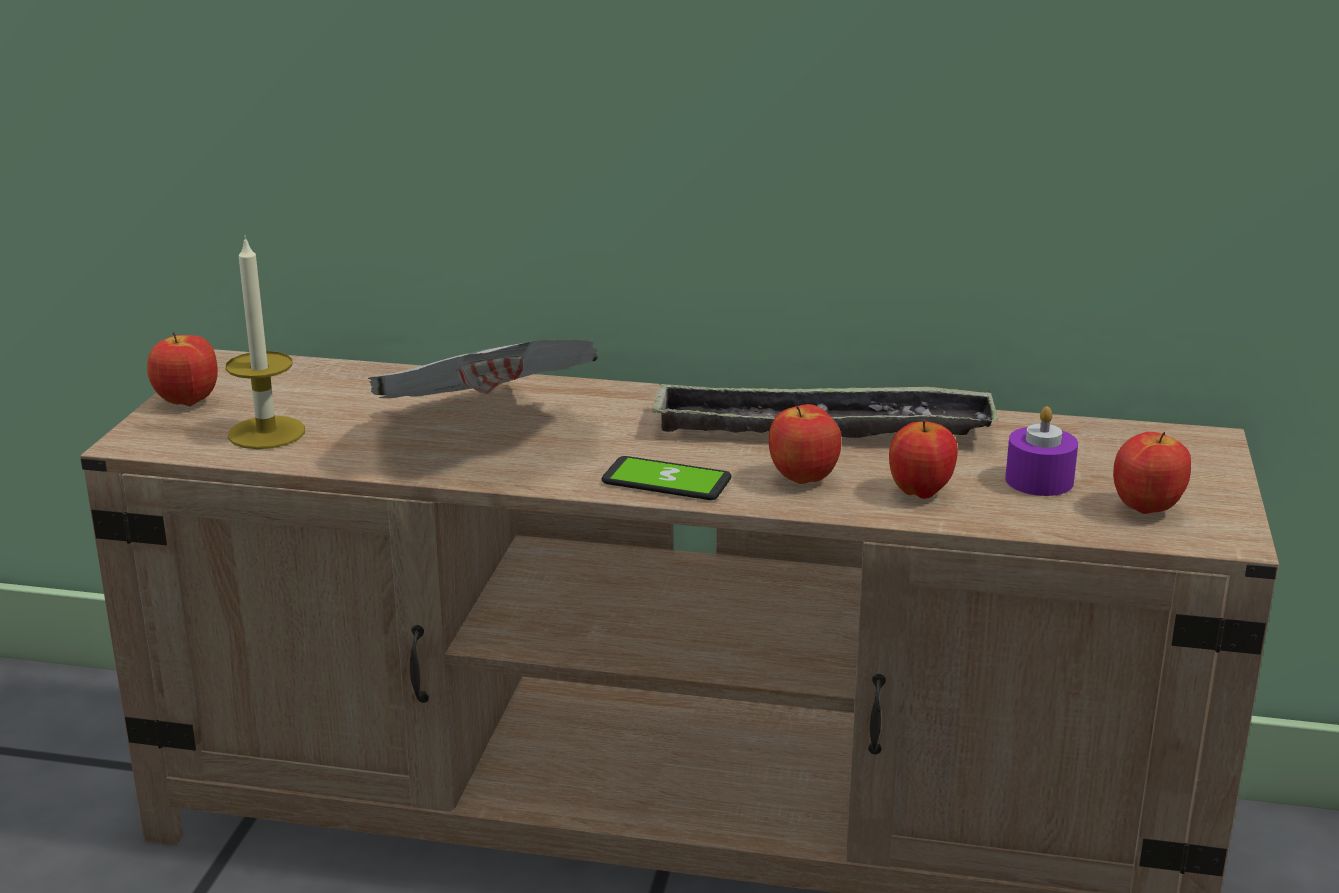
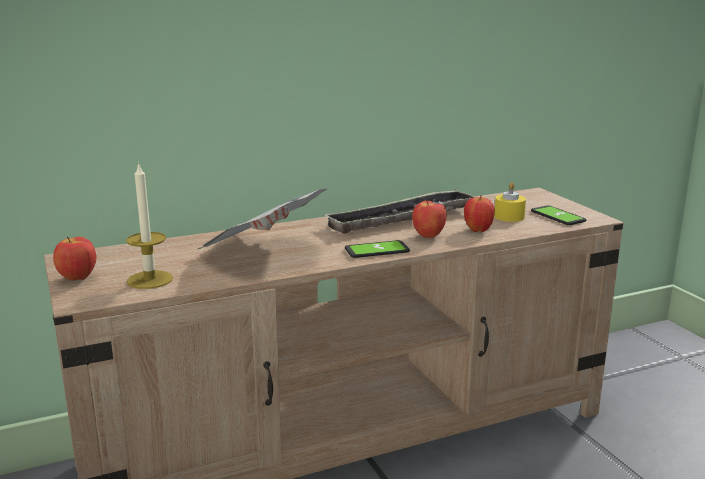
camera: 35 degrees left, 5 degrees down
(1039, 480) = (509, 217): purple candle -> yellow candle
(1146, 509) = (557, 216): apple -> phone

